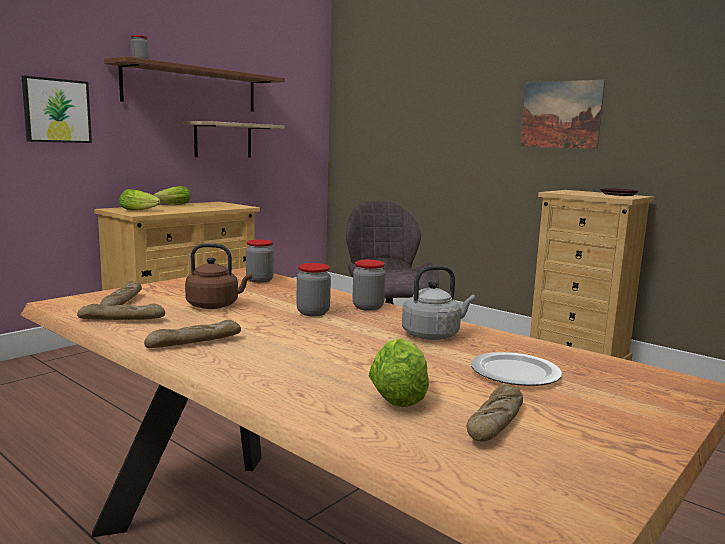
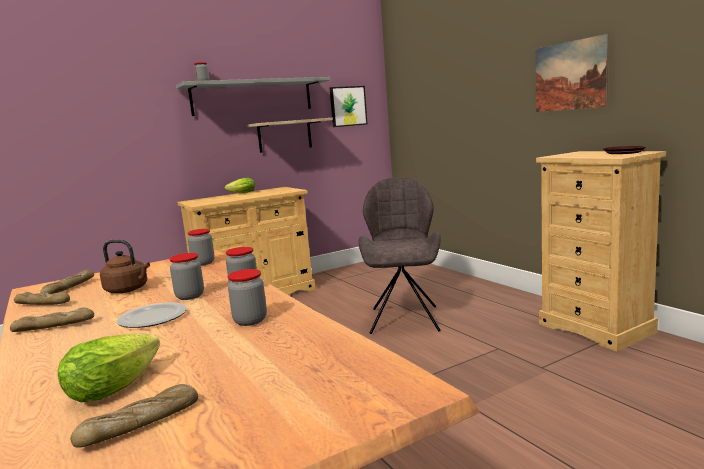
camera: 20 degrees right, 0 degrees up
(56, 110) = (141, 130): picture -> picture (347, 106)
(140, 210) = (207, 200): lettuce -> none
(192, 88) = (252, 97): brown shelf -> grey shelf
(433, 335) = (250, 321): grey kettle -> jar
(514, 373) = (251, 367): plate -> plate (151, 318)

